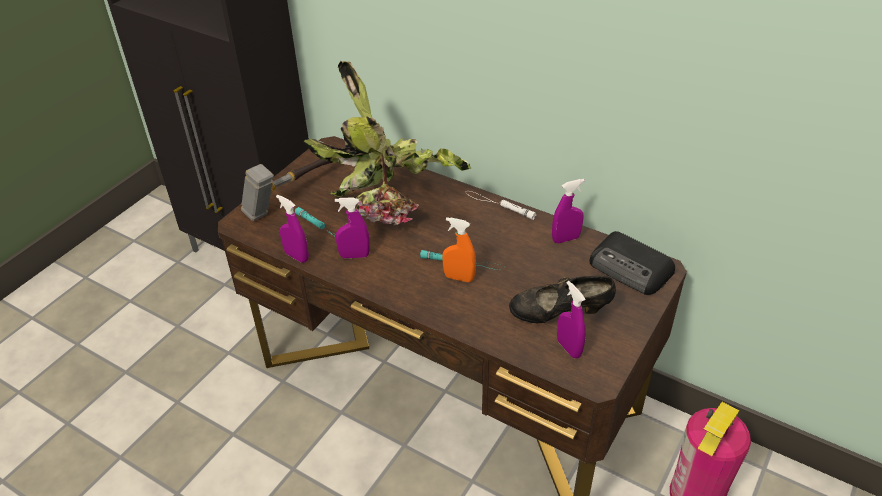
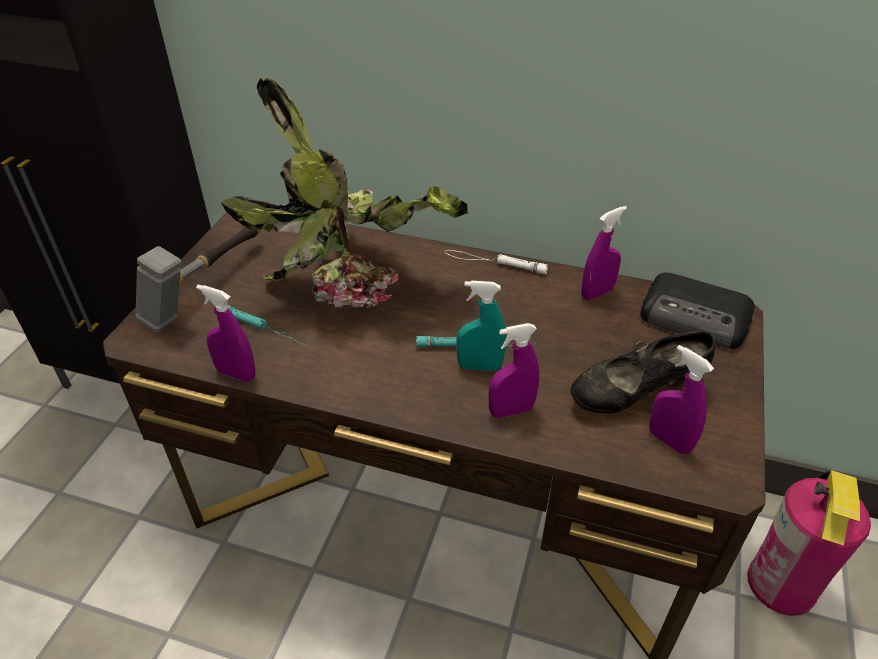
camera: 15 degrees left, 0 degrees up
(354, 255) = (321, 359): purple spray bottle -> purple spray bottle (511, 411)
(459, 278) = (479, 366): orange spray bottle -> turquoise spray bottle

